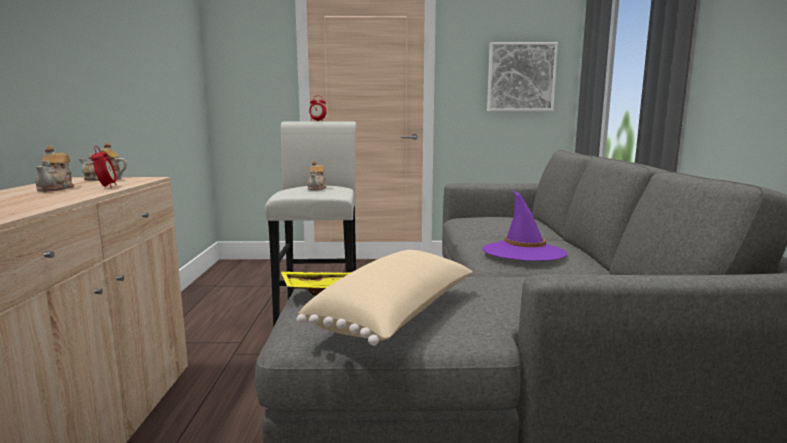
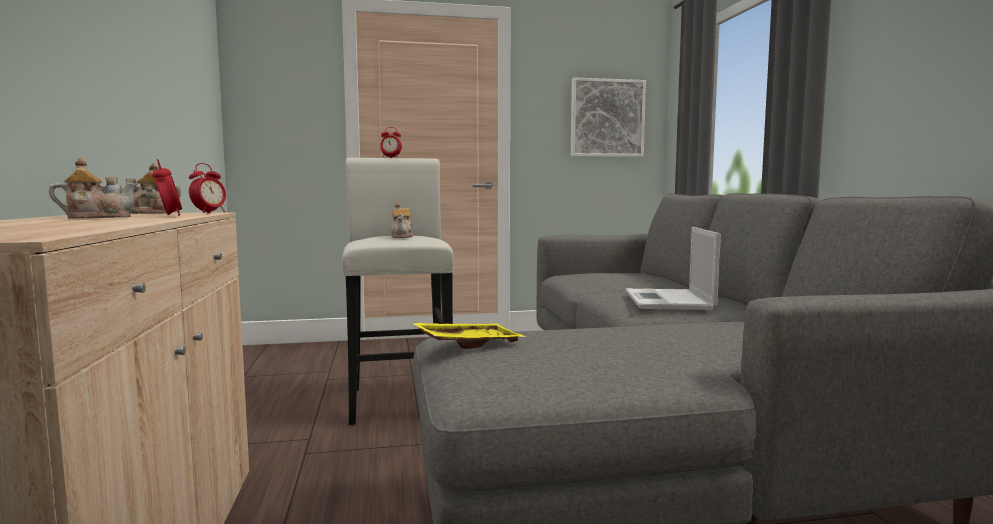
camera: 10 degrees left, 5 degrees down
(57, 188) = (97, 217): teapot -> teapot turned 90 degrees counterclockwise
(146, 179) = (209, 213): none -> alarm clock
(397, 317) = (585, 365): beige pillow -> none
(523, 252) = (669, 301): purple hat -> laptop

